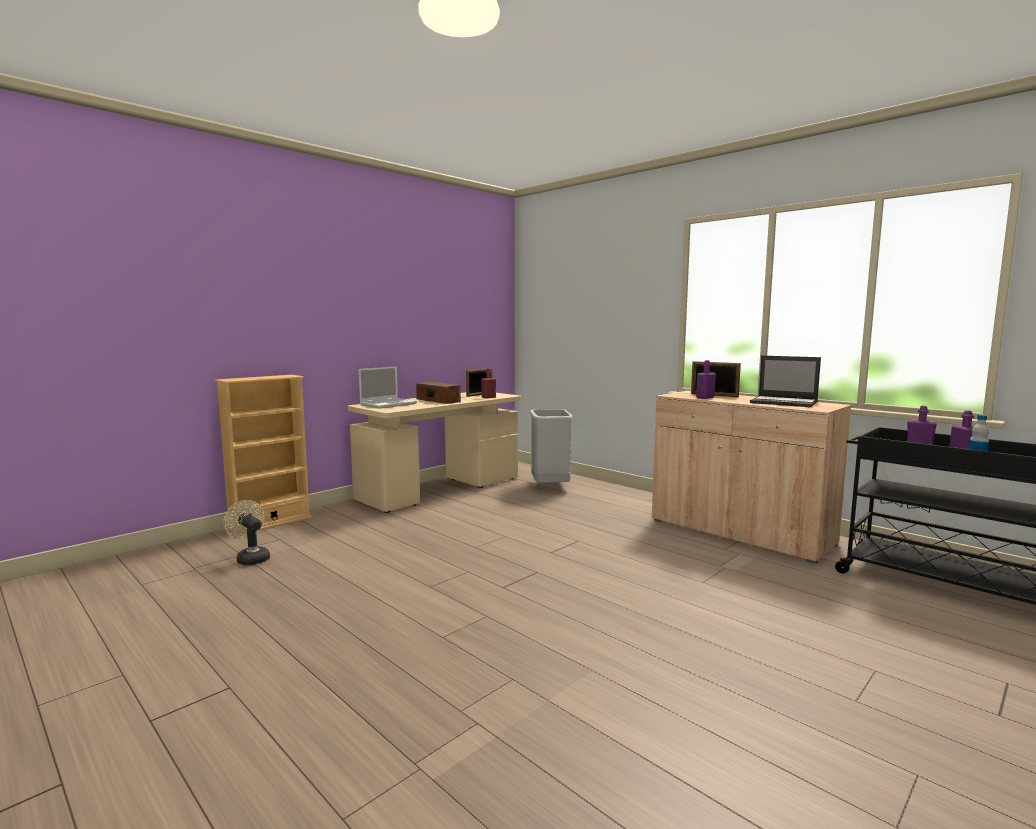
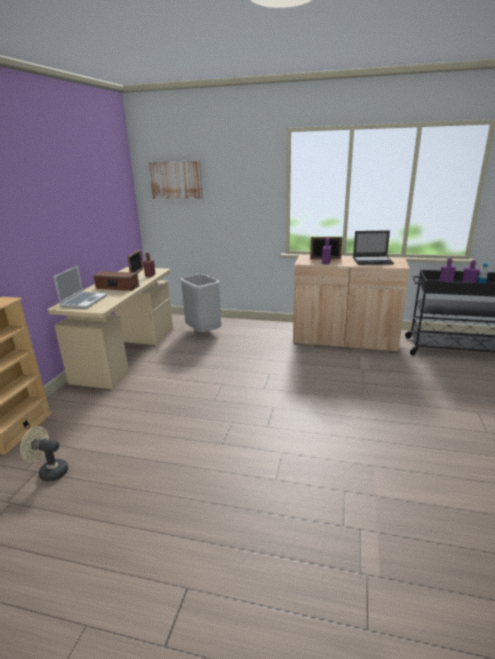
camera: 30 degrees left, 15 degrees up
(555, 292) = (176, 180): none -> picture

